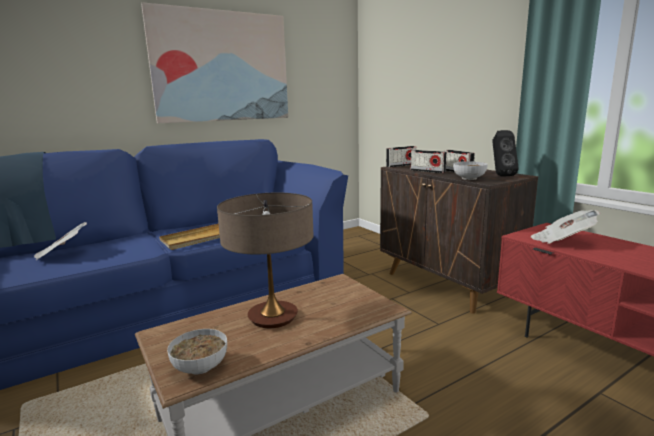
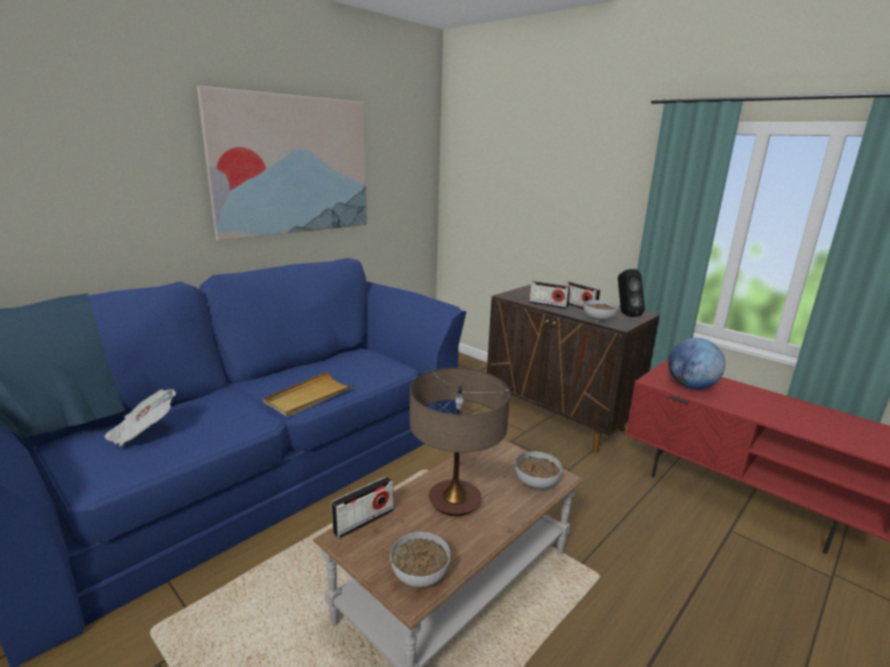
camera: 15 degrees left, 5 degrees up
(359, 310) = (536, 483): none -> bowl
(401, 165) = (512, 293): radio -> radio (364, 521)
(562, 241) = (690, 386): newspaper -> globe

